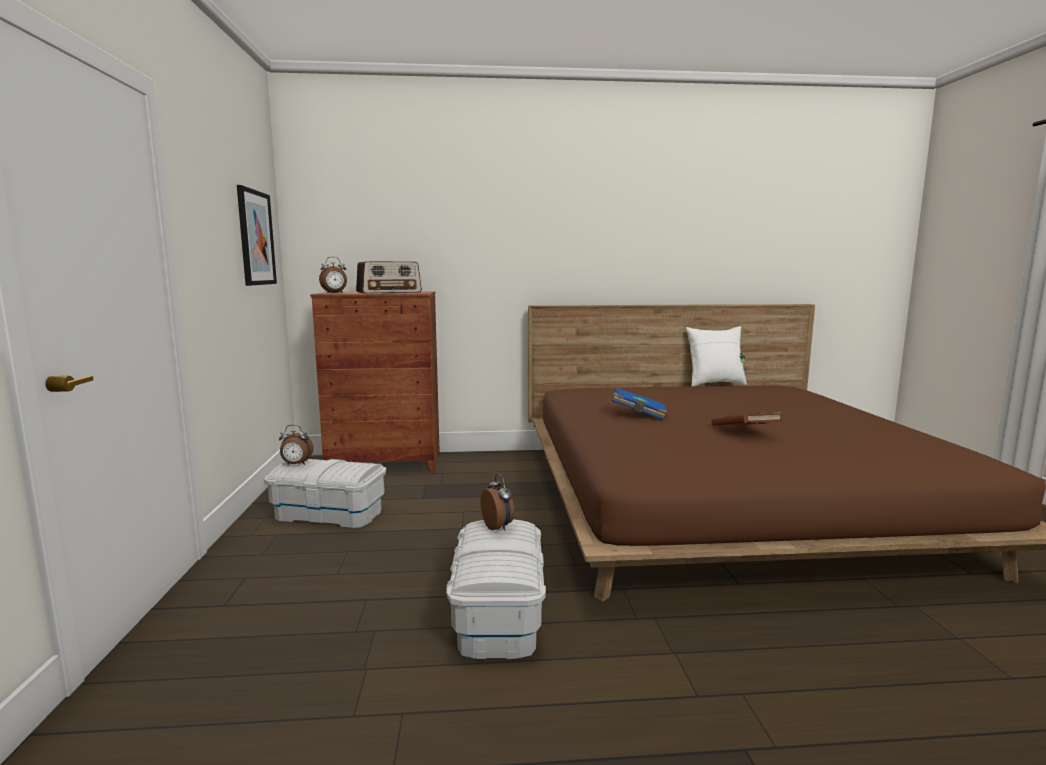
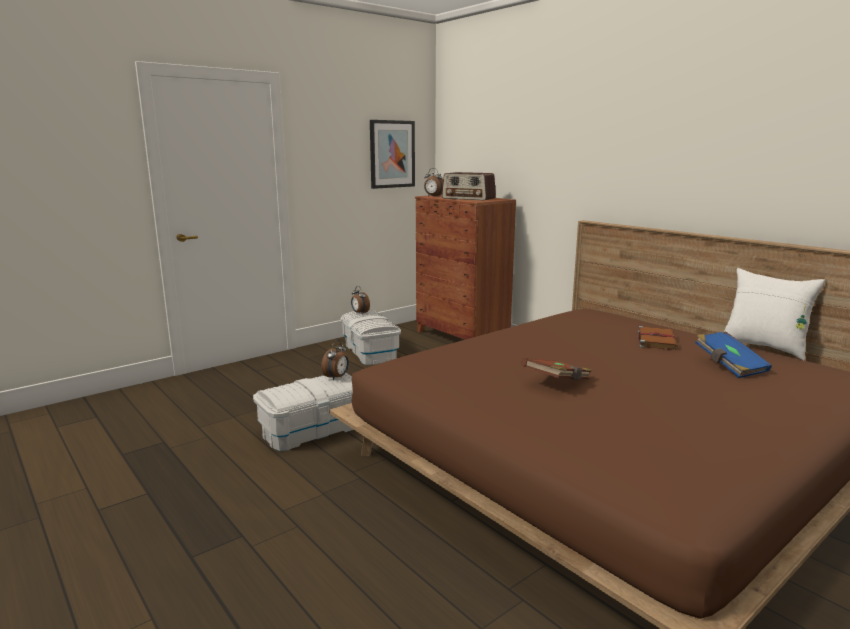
camera: 55 degrees right, 5 degrees up
(638, 415) = (540, 342): blue book -> blue book (729, 366)
(675, 393) = (656, 340): none -> brown book

